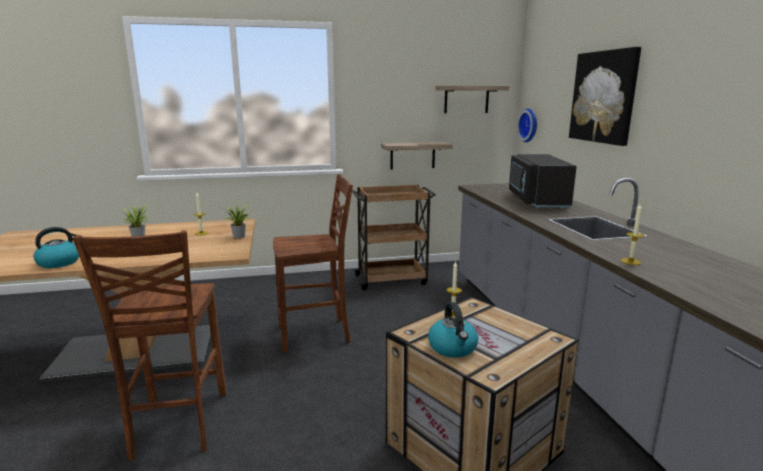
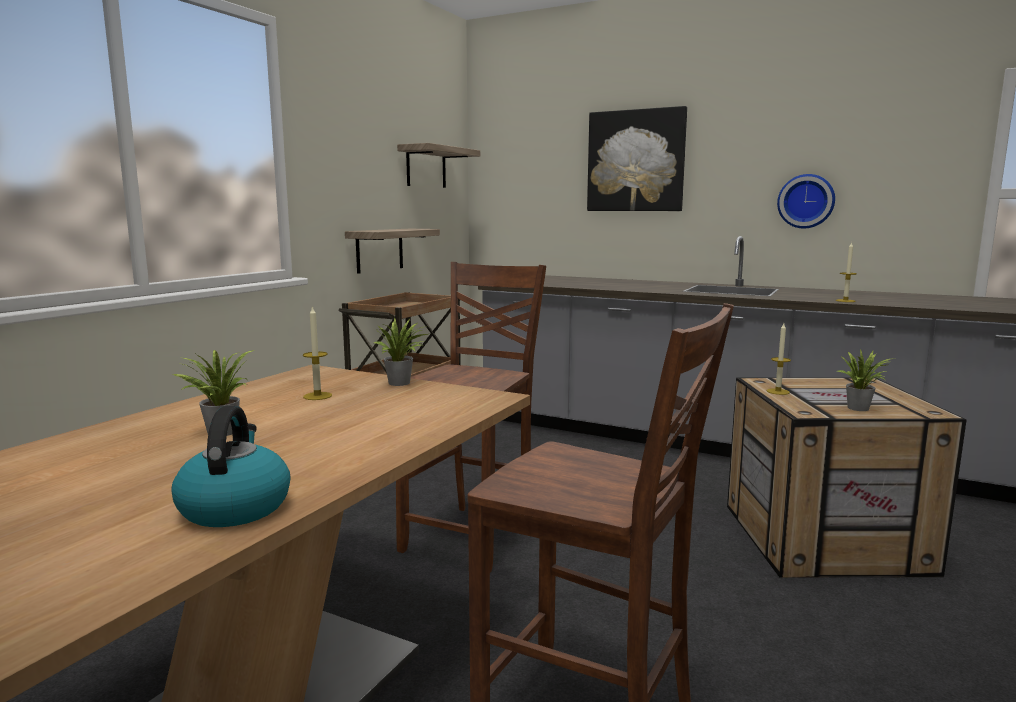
camera: 50 degrees left, 5 degrees down
(453, 348) = (861, 408): kettle -> potted plant
(529, 125) = (498, 203): wall clock -> wall clock (806, 201)
(536, 200) = (607, 283): black microwave -> none

